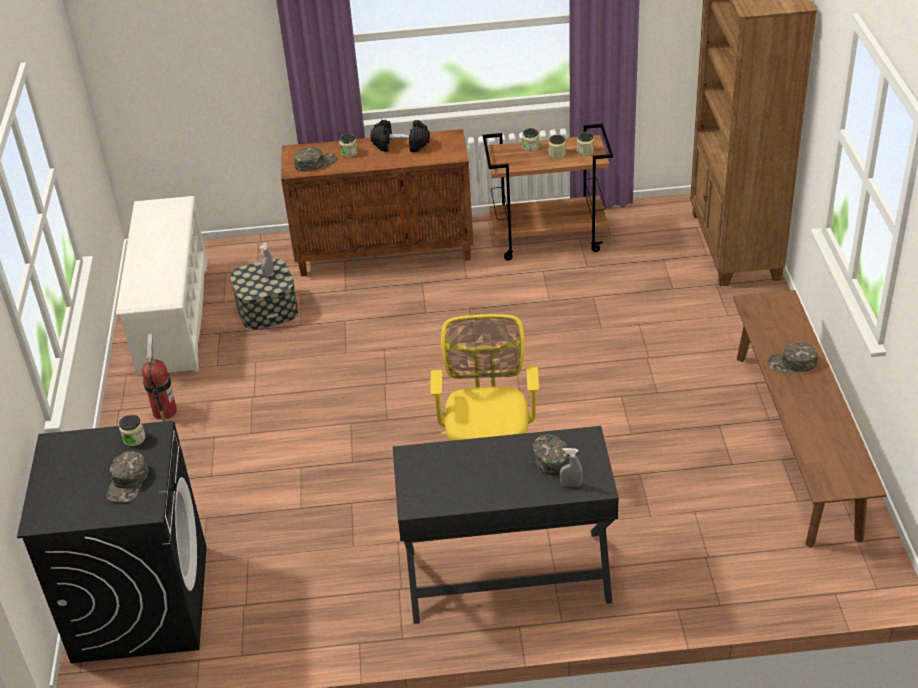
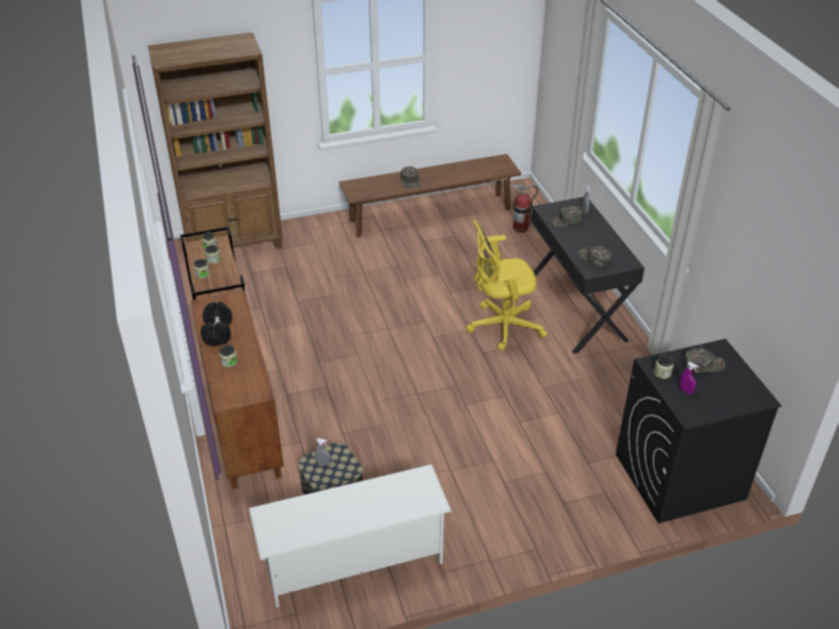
camera: 105 degrees left, 0 degrees up
(93, 451) = (685, 391): none -> purple spray bottle
(164, 411) = (483, 525): fire extinguisher -> fire extinguisher (520, 228)
(315, 162) = (246, 381): green cap -> green cap (594, 258)

